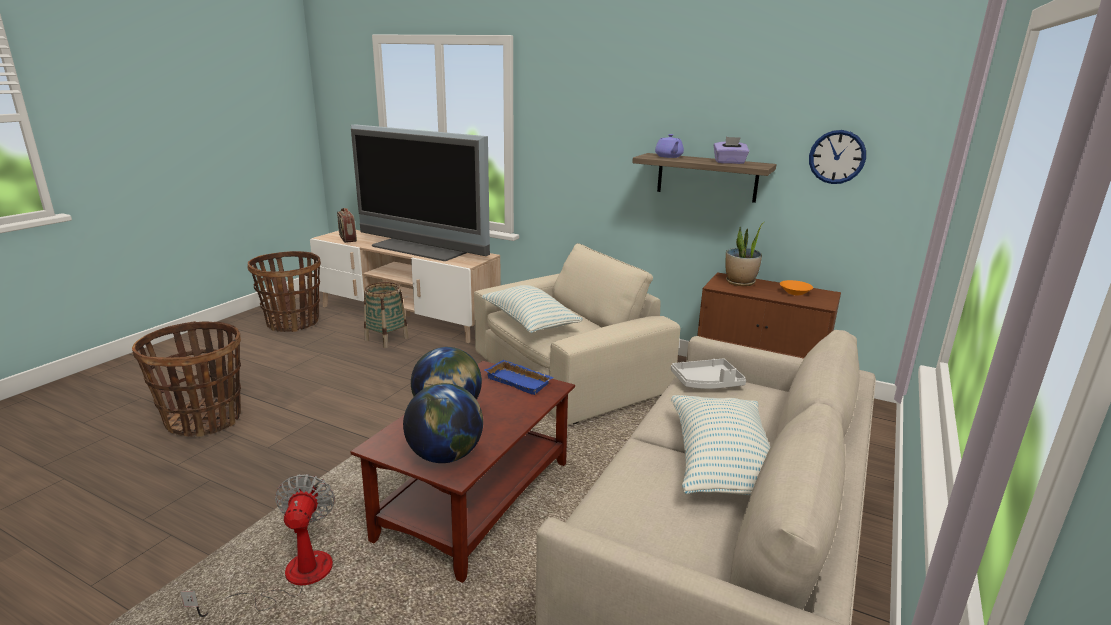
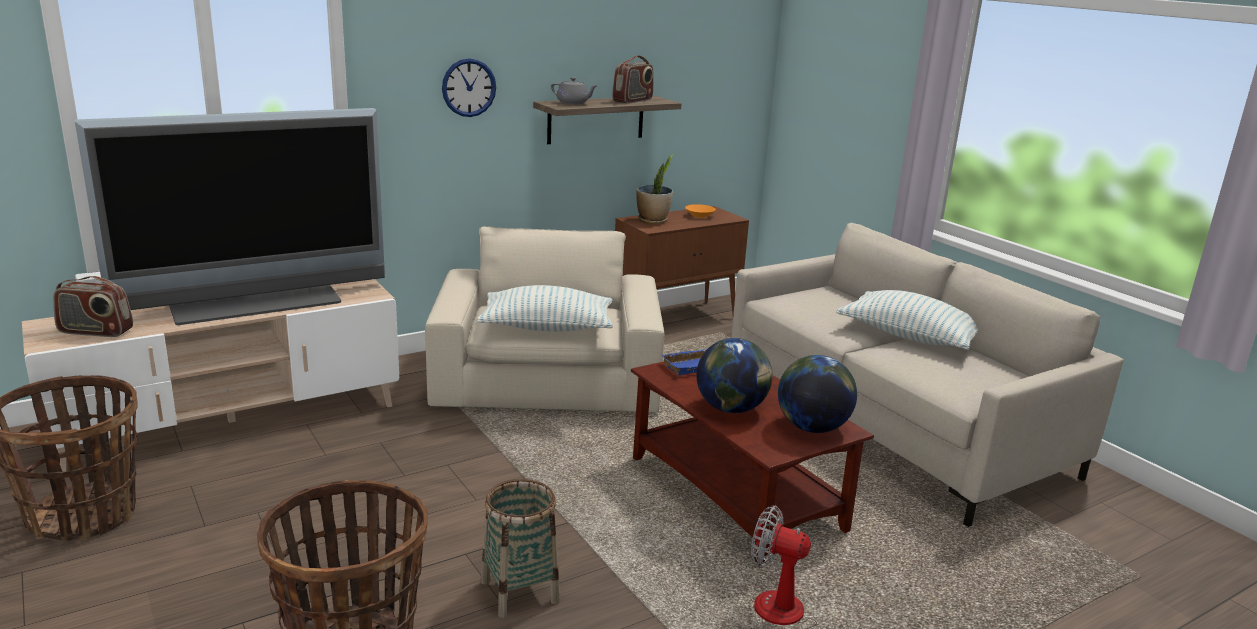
camera: 60 degrees left, 0 degrees up
(386, 339) = (290, 454): basket -> basket (519, 591)
(669, 157) = (573, 103): purple teapot -> grey teapot
(707, 383) = (792, 301): grey tray -> none
(729, 162) = (633, 100): purple tissue box -> radio
(837, 157) = (700, 82): wall clock -> wall clock (469, 87)

